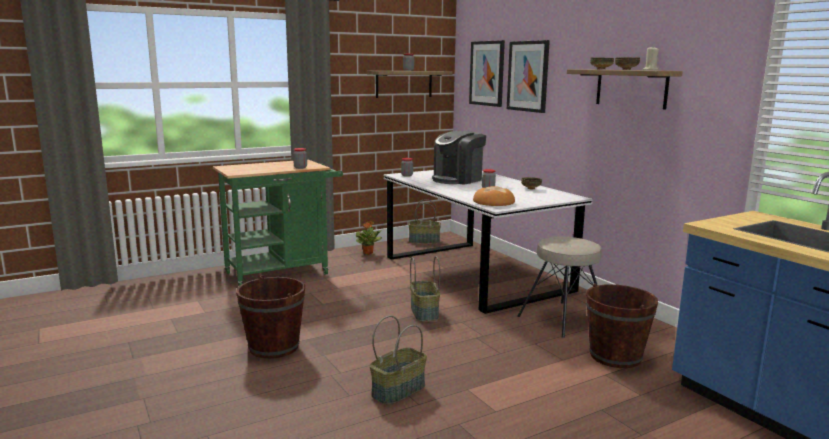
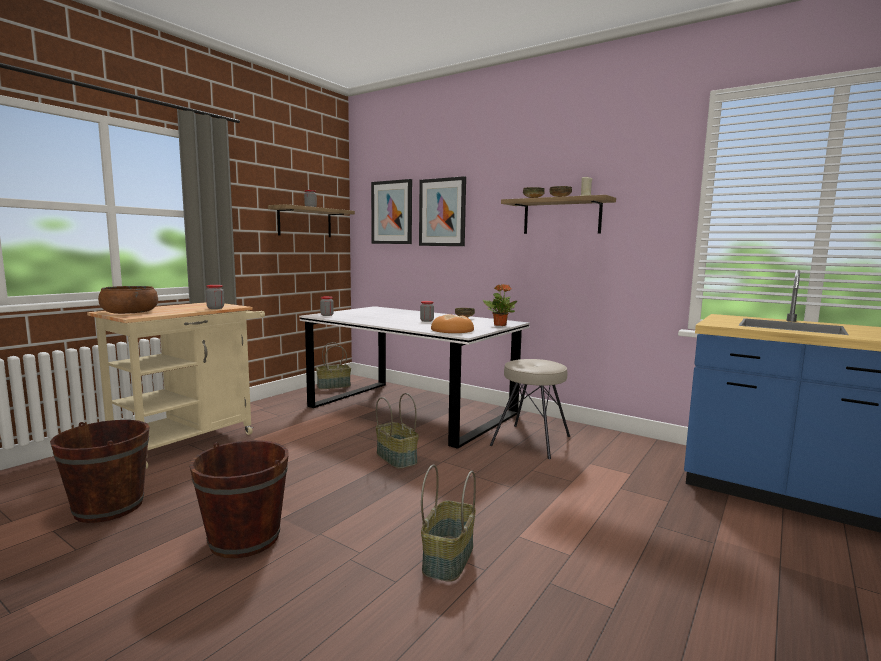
camera: 25 degrees left, 5 degrees down
(238, 168) = (129, 312): none -> brown bowl
(283, 272) = (192, 439): green cart -> beige cart
(368, 253) = (282, 405): potted plant -> potted plant (500, 325)
(458, 179) = (384, 315): coffee machine -> none
(615, 356) = (609, 468): brown bucket -> brown bucket (109, 507)

